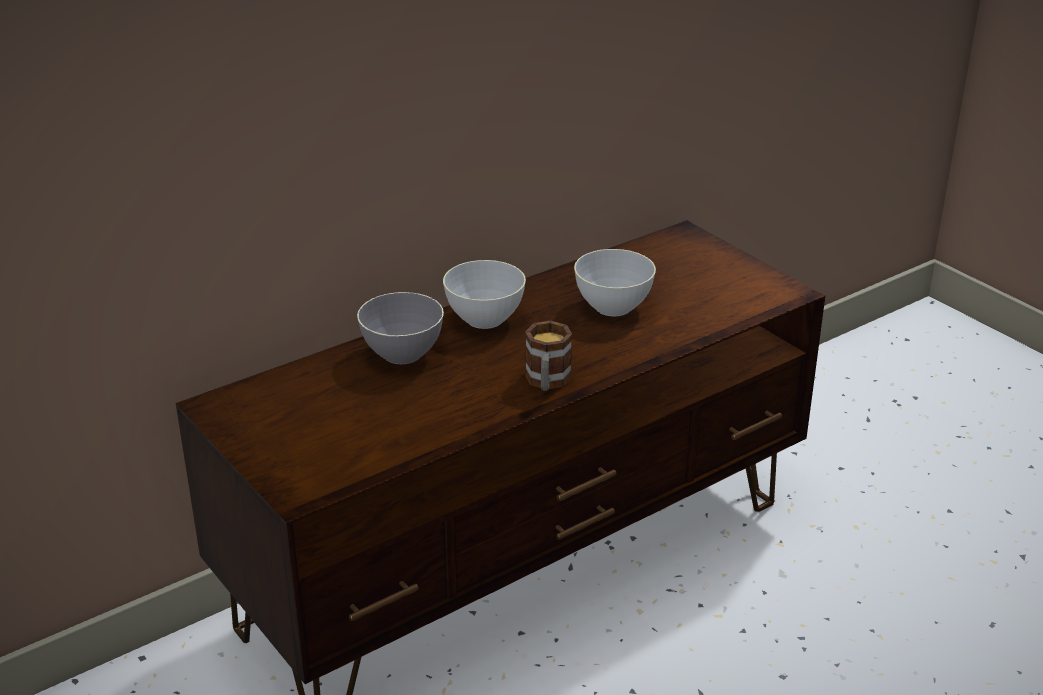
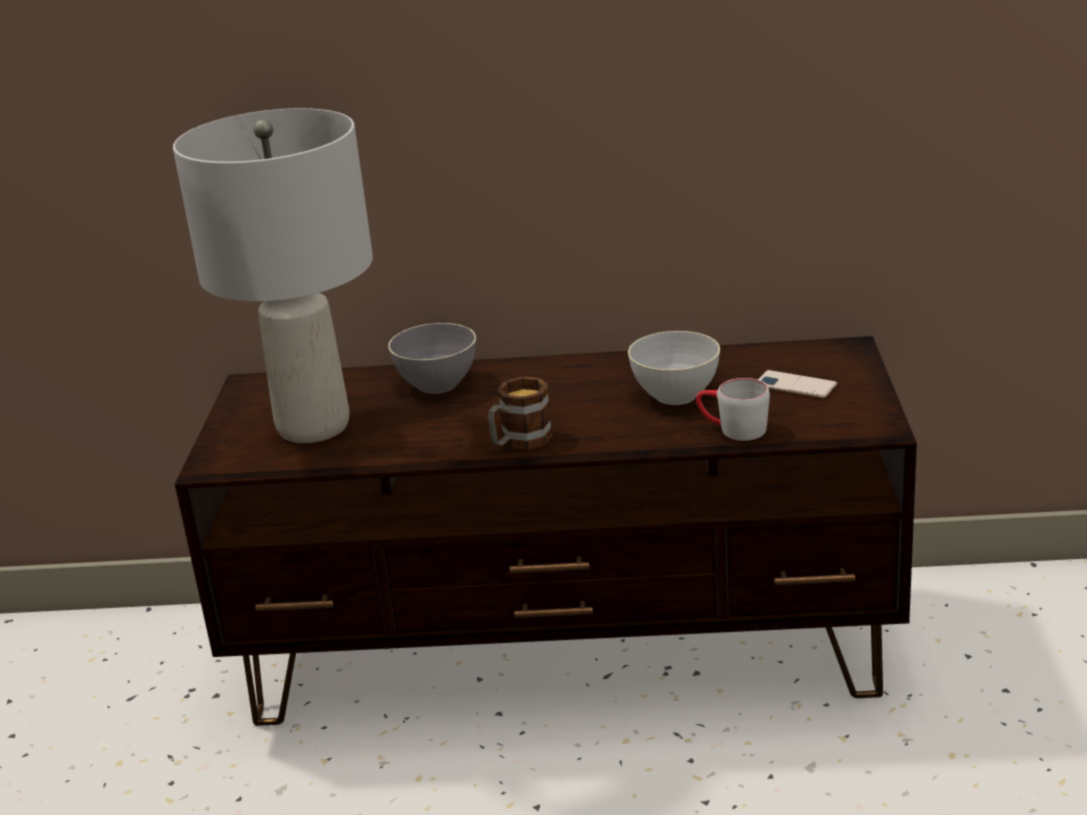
camera: 40 degrees right, 5 degrees down
(343, 425) = (314, 426): none -> grey table lamp
(484, 319) = (545, 375): grey bowl -> none
(688, 274) = (795, 385): none -> phone
(693, 322) = (732, 429): none -> grey mug

